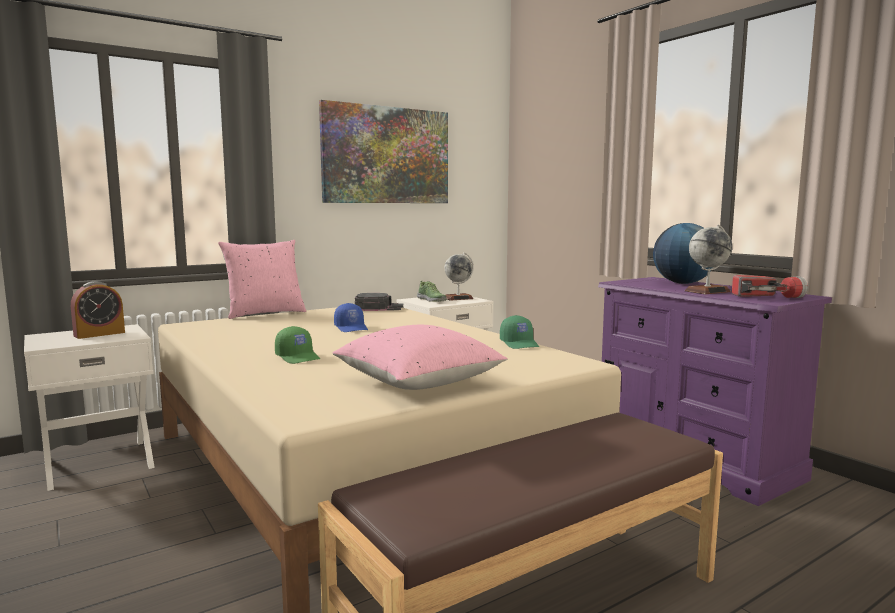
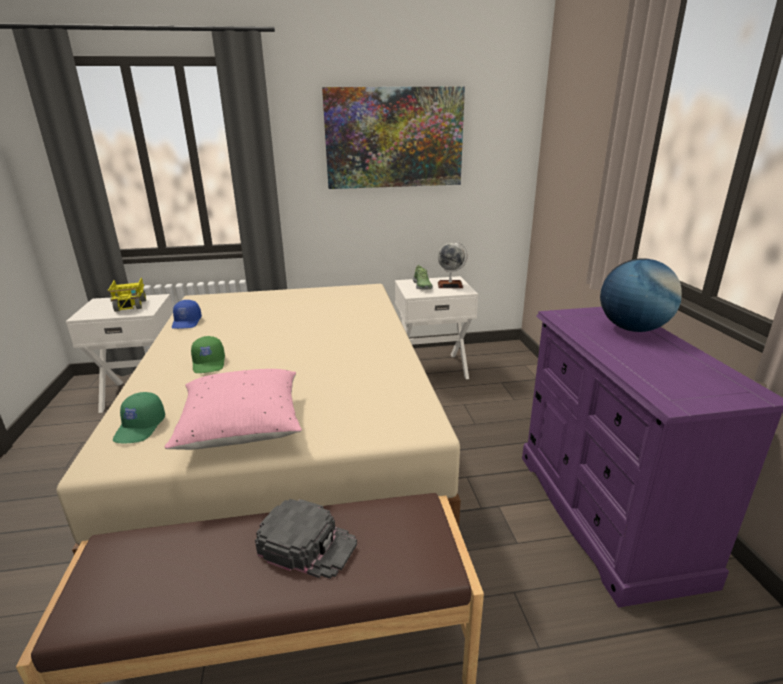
camera: 25 degrees right, 15 degrees up
(99, 334) = (130, 305): alarm clock -> toy truck
(265, 313) = (269, 289): pink pillow -> none
(352, 328) = (303, 323): blue cap -> blue cap (187, 322)
(379, 308) = (364, 292): black cap -> black cap (308, 544)
(520, 344) = (409, 378): green cap -> green cap (141, 428)
(707, 291) = (631, 357): globe -> none
(767, 297) = (690, 388): flashlight -> none

